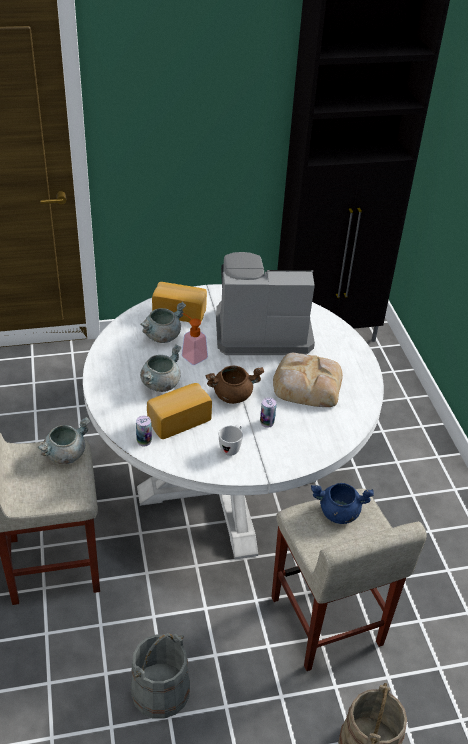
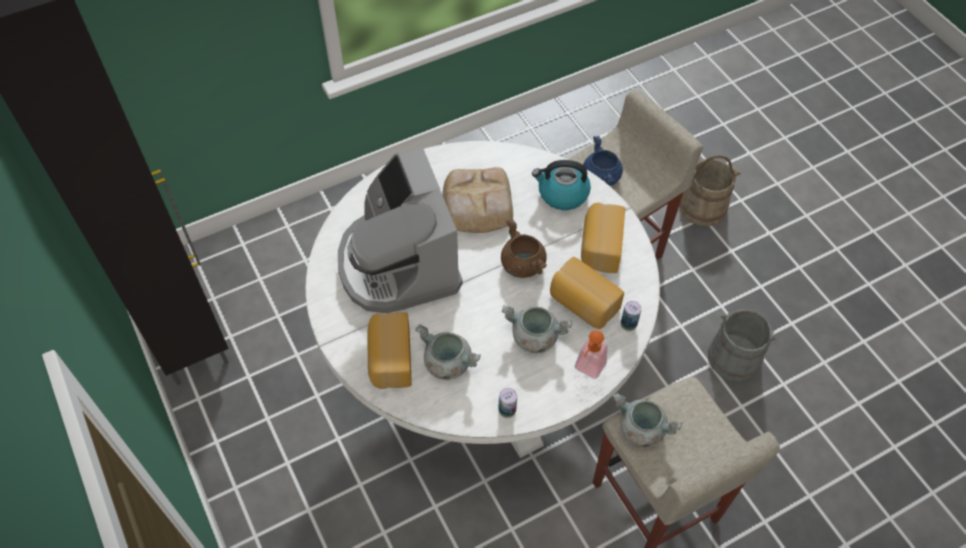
camera: 105 degrees left, 15 degrees up
(191, 355) = (471, 321): soap dispenser -> soap dispenser (587, 370)
(231, 448) = (600, 247): white mug -> bread
(267, 422) = (550, 226): can -> can (507, 410)
(301, 440) = (562, 194): none -> kettle

